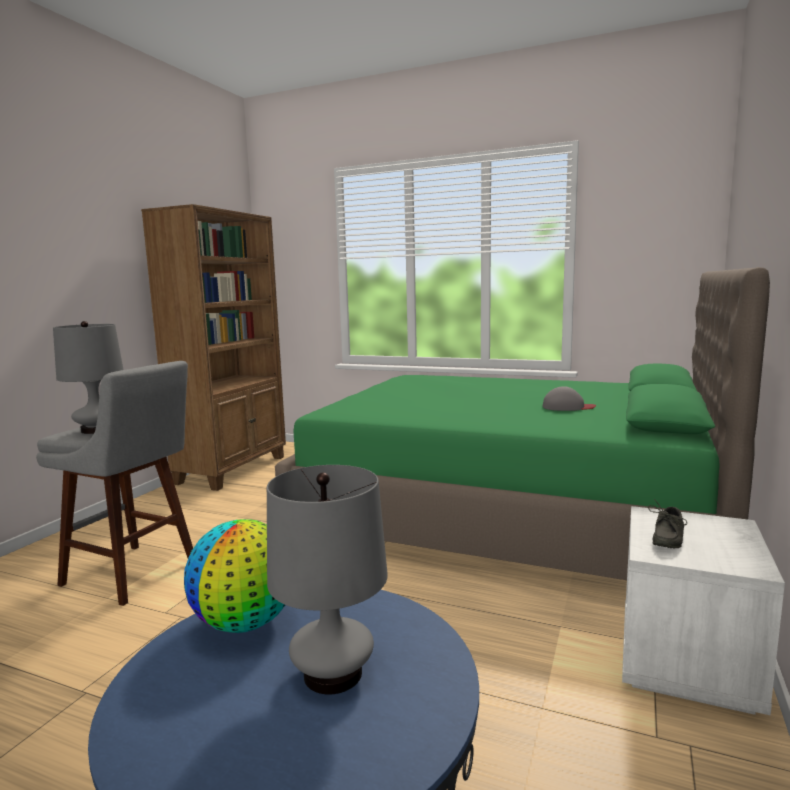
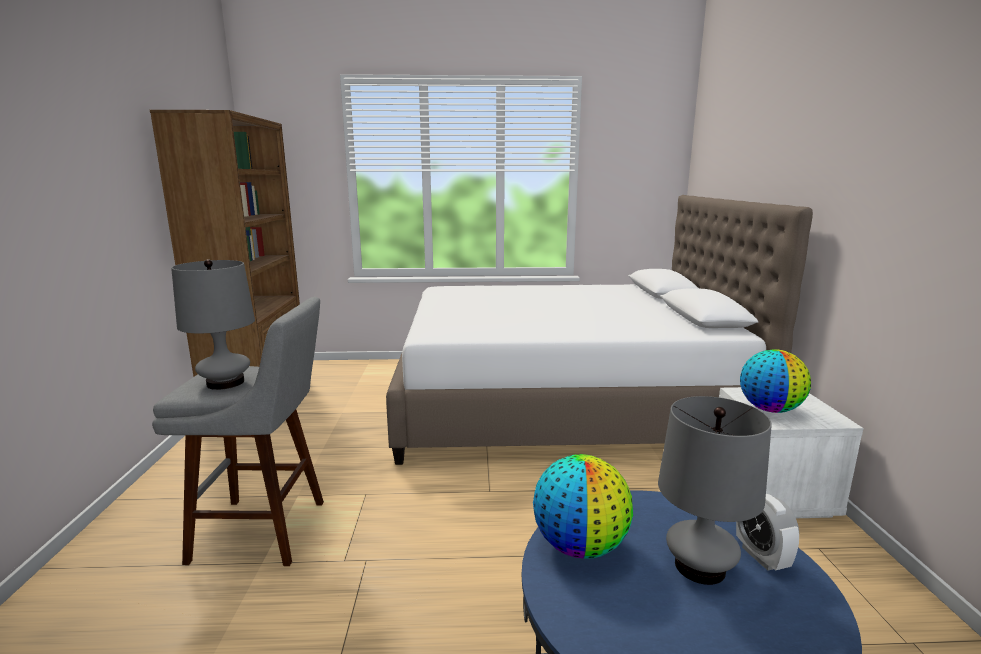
camera: 25 degrees left, 5 degrees up
(417, 685) = (761, 557): none -> alarm clock
(509, 513) = (562, 403): green bed -> white bed
(567, 407) = (622, 311): grey cap -> none
(665, 539) = (770, 409): grey shoe -> globe

